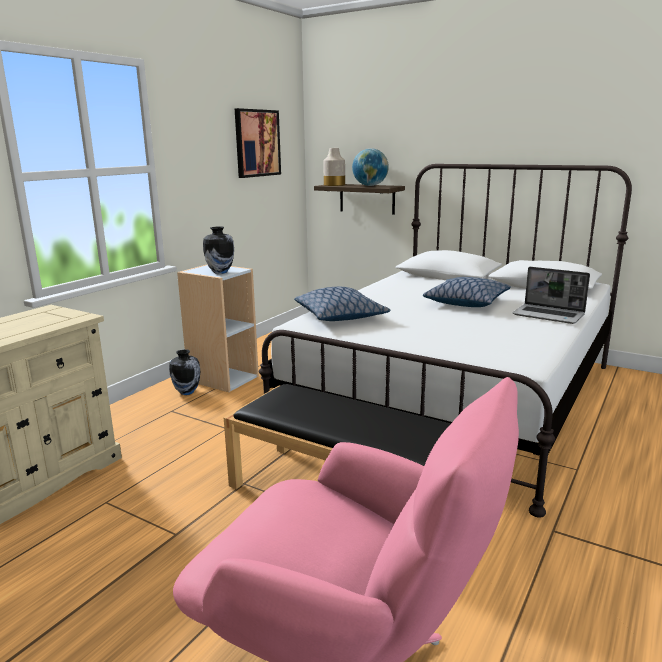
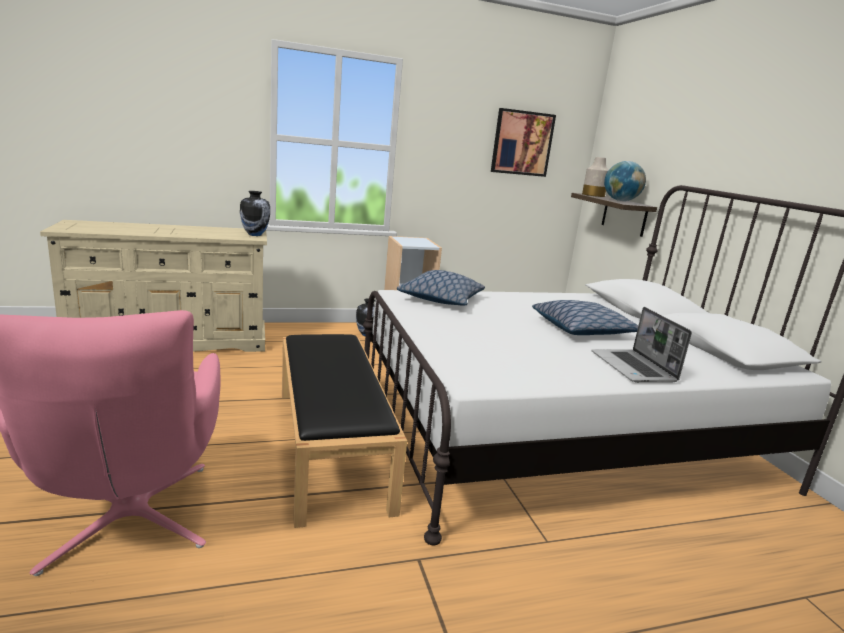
camera: 40 degrees right, 0 degrees up
(220, 272) = (412, 243): vase -> vase (255, 234)

